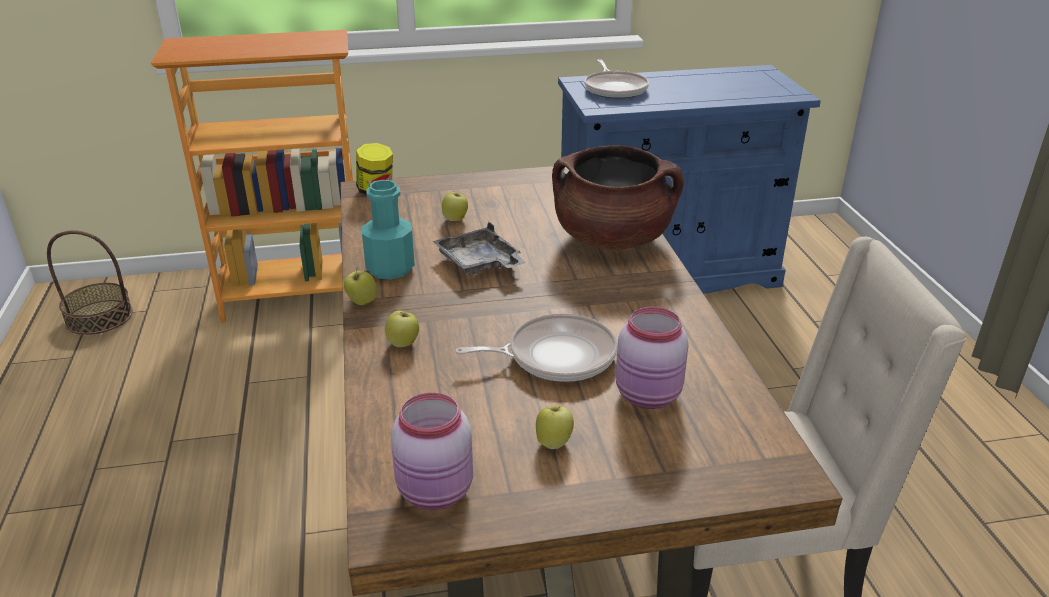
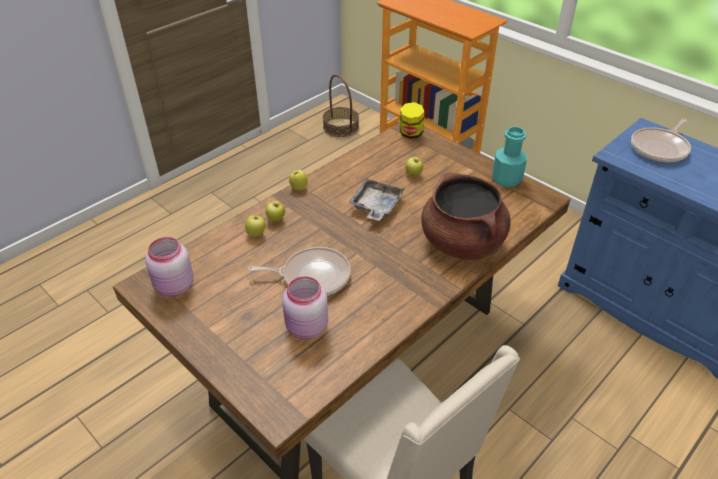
camera: 55 degrees right, 10 degrees up
(390, 268) = (338, 180): turquoise bottle -> turquoise bottle (506, 179)
(554, 442) = (238, 309): apple -> apple (256, 234)
(555, 356) = (312, 276): frying pan -> frying pan turned 45 degrees counterclockwise

